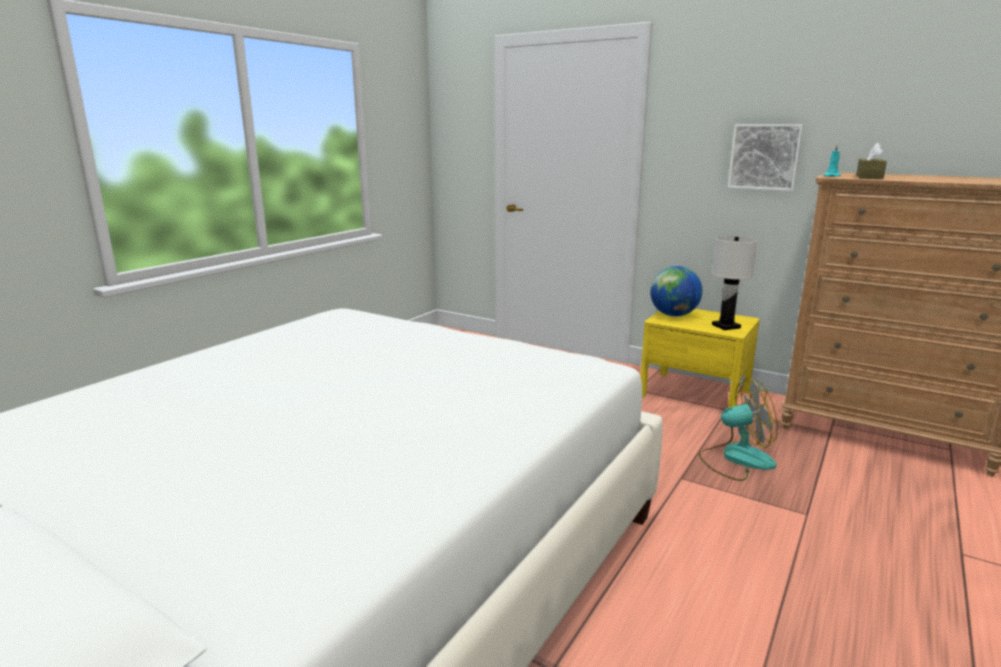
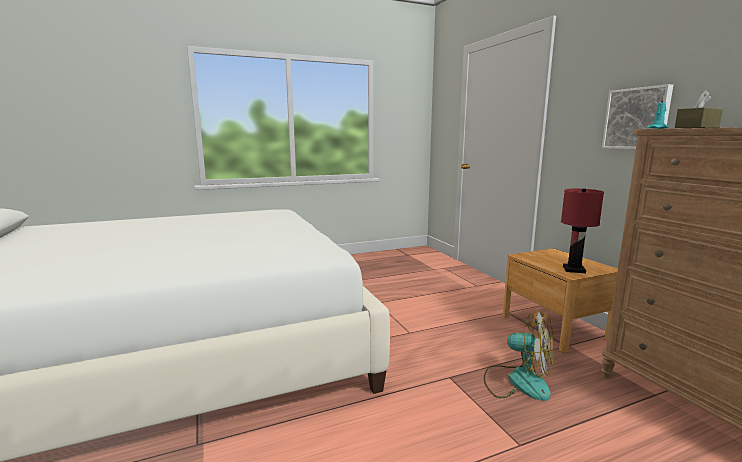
camera: 35 degrees right, 5 degrees down
(673, 315) = (541, 255): globe -> none
(694, 393) = (554, 327): yellow nightstand -> brown nightstand
(726, 326) = (574, 270): white table lamp -> red table lamp

